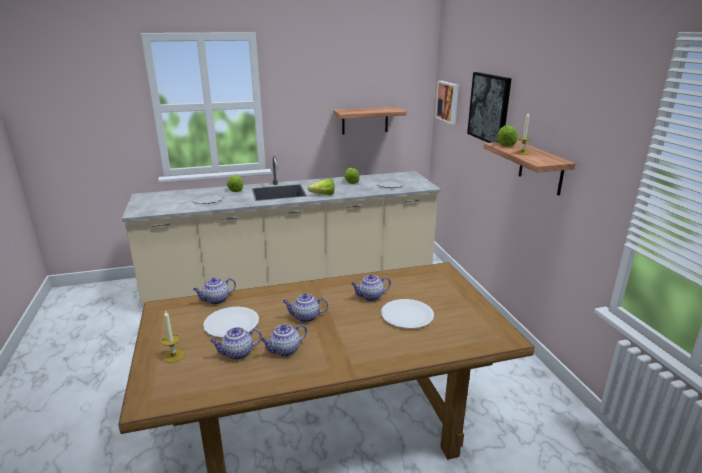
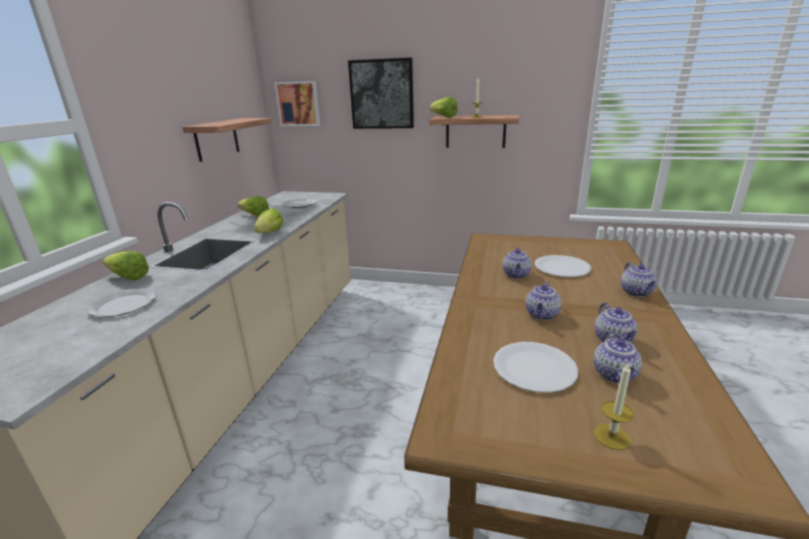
camera: 60 degrees left, 0 degrees up
(216, 300) = (457, 372): teapot -> teapot (636, 292)

